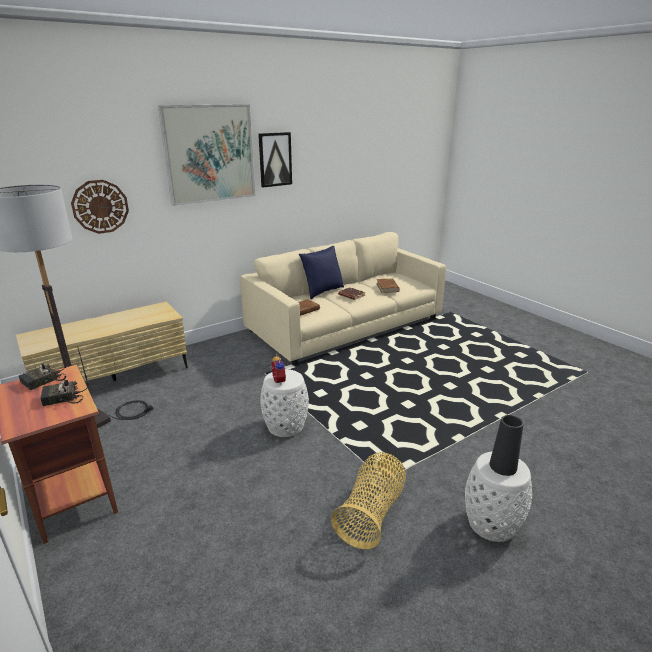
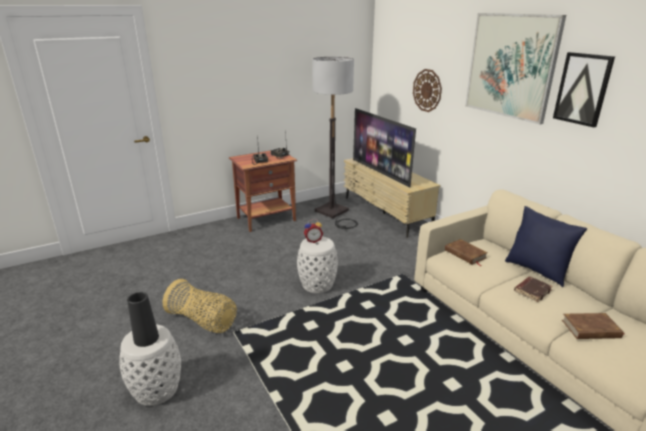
camera: 95 degrees right, 0 degrees up
(103, 330) = (381, 172): none -> television

